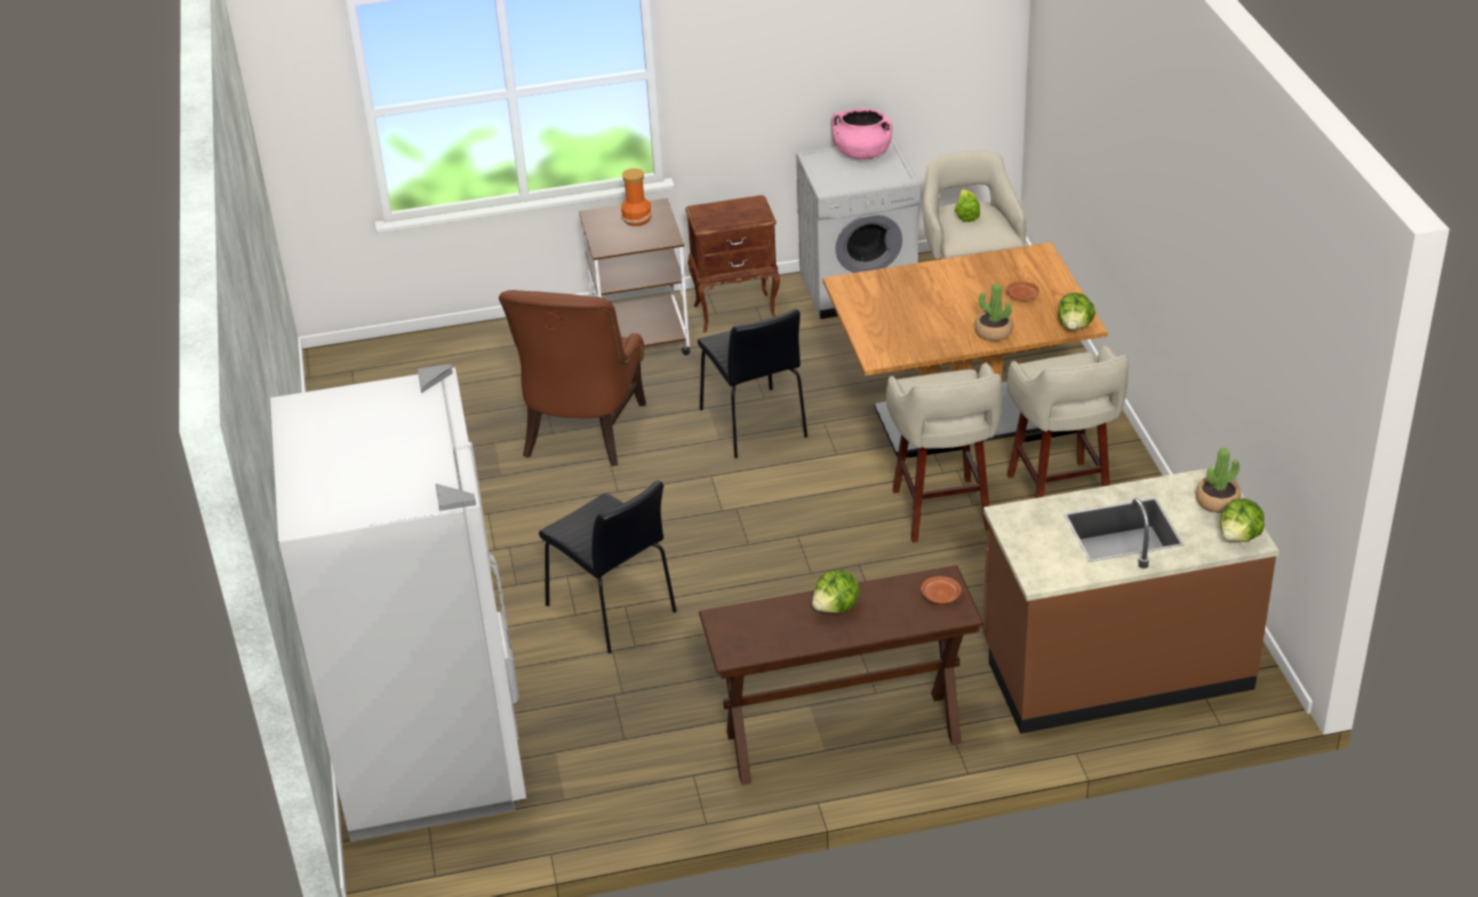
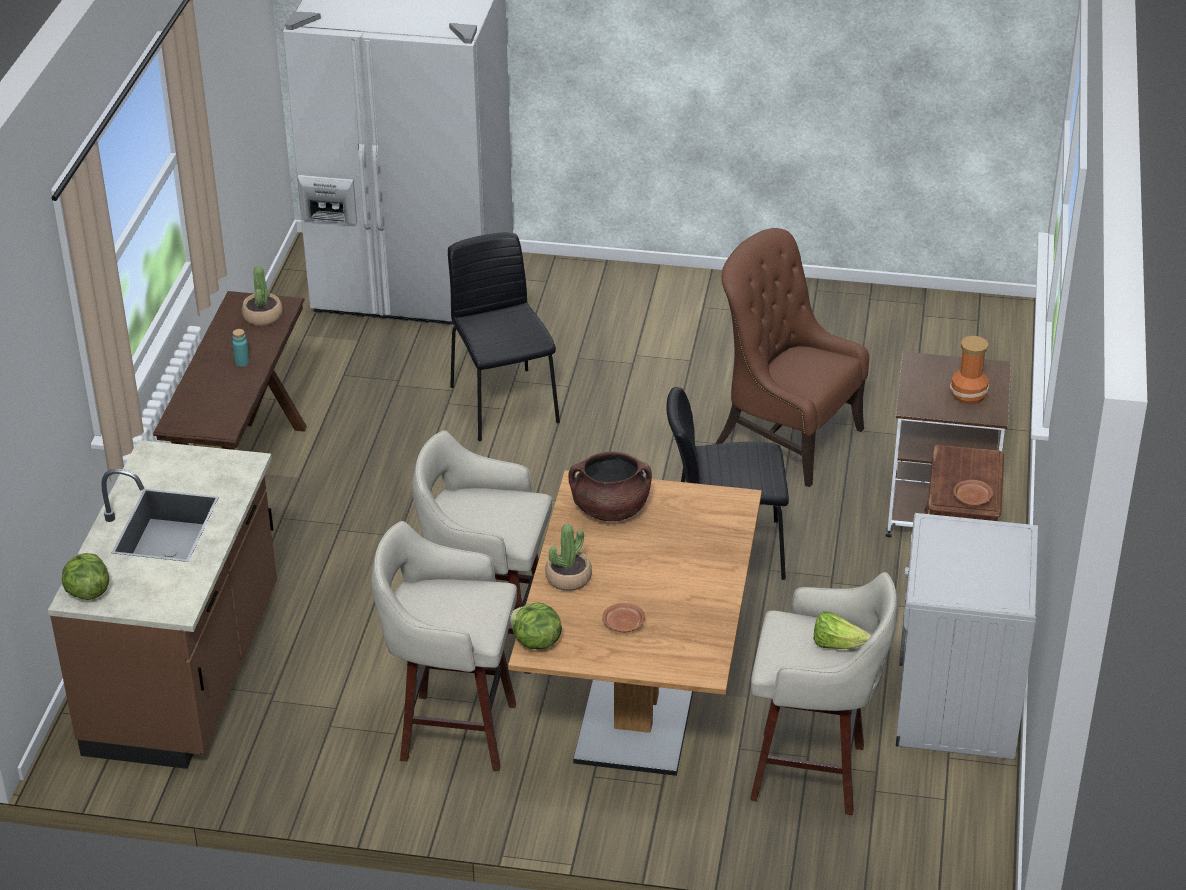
camera: 110 degrees right, 0 degrees up
(614, 610) = (502, 402): black chair -> black chair turned 90 degrees clockwise
(836, 608) = (242, 362): lettuce -> turquoise bottle
(862, 153) = (1006, 576): pink cooking pot -> none
(899, 335) = (610, 509): none -> brown cooking pot
(940, 595) = (205, 419): brown plate -> brown plate (972, 498)
(1217, 501) = (146, 598): potted plant -> potted plant (262, 316)

